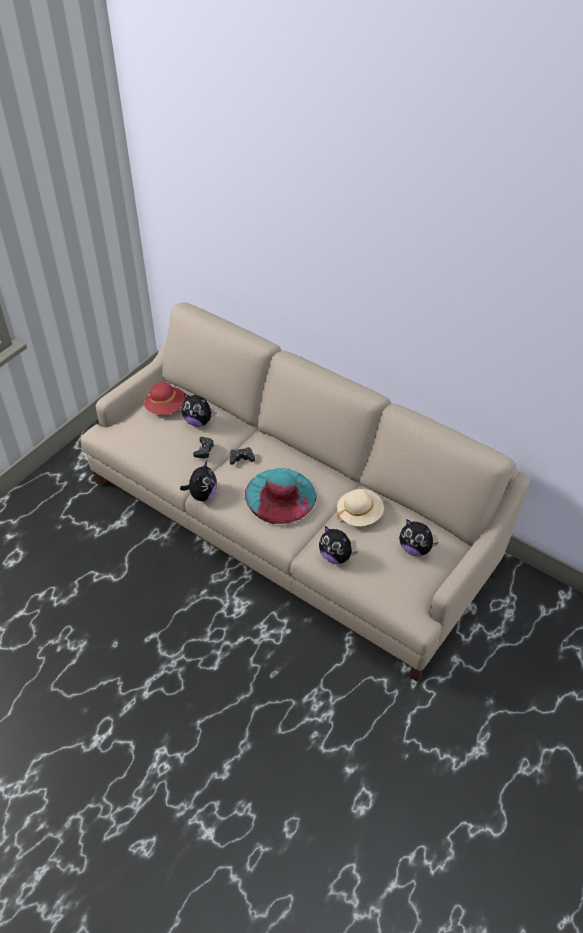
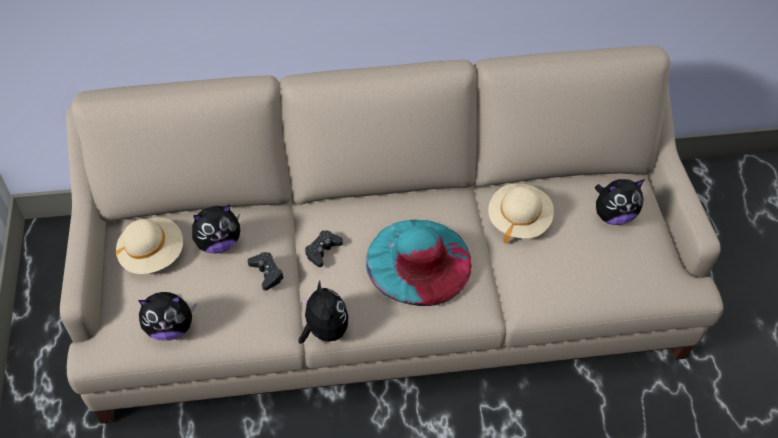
camera: 45 degrees left, 5 degrees up
(166, 408) = (152, 254): red hat -> beige hat
(336, 556) = (551, 285): plush toy -> plush toy (170, 328)

